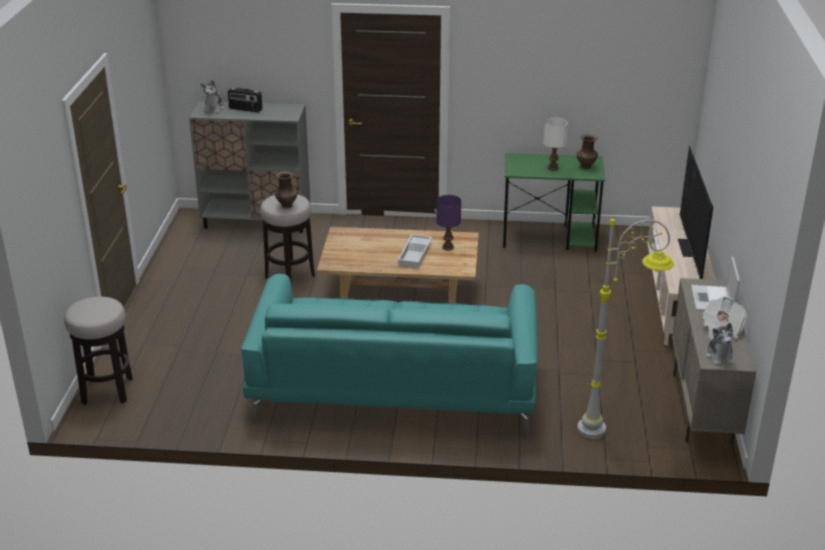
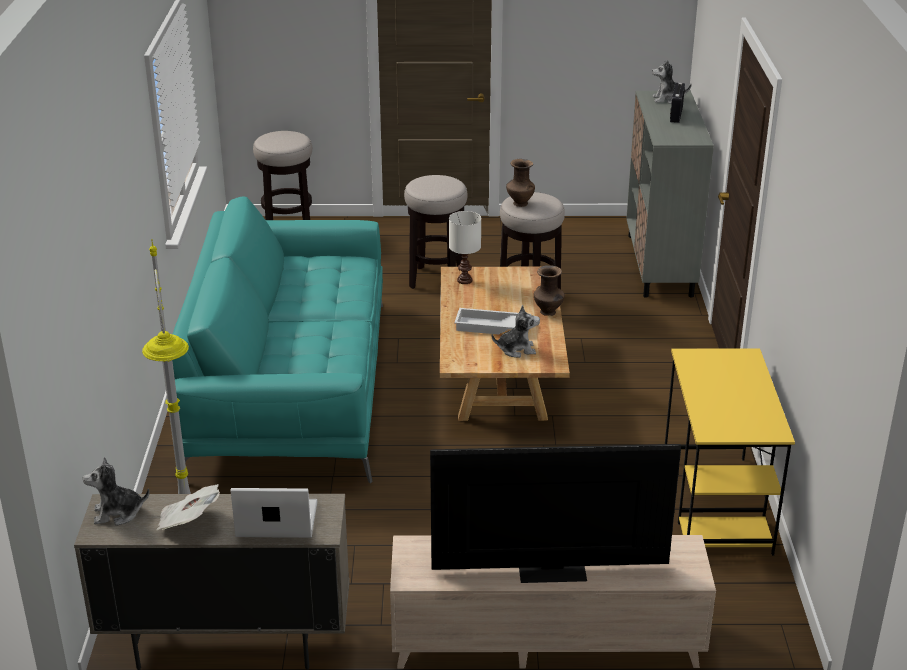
camera: 85 degrees right, 0 degrees up
(243, 314) = (436, 279): none -> stool
(447, 247) = (516, 349): purple table lamp -> plush toy
(550, 237) = (716, 505): green desk -> yellow desk
(553, 168) = (721, 391): white table lamp -> white table lamp (464, 281)
(586, 166) = (741, 423): brown vase -> brown vase (548, 312)

